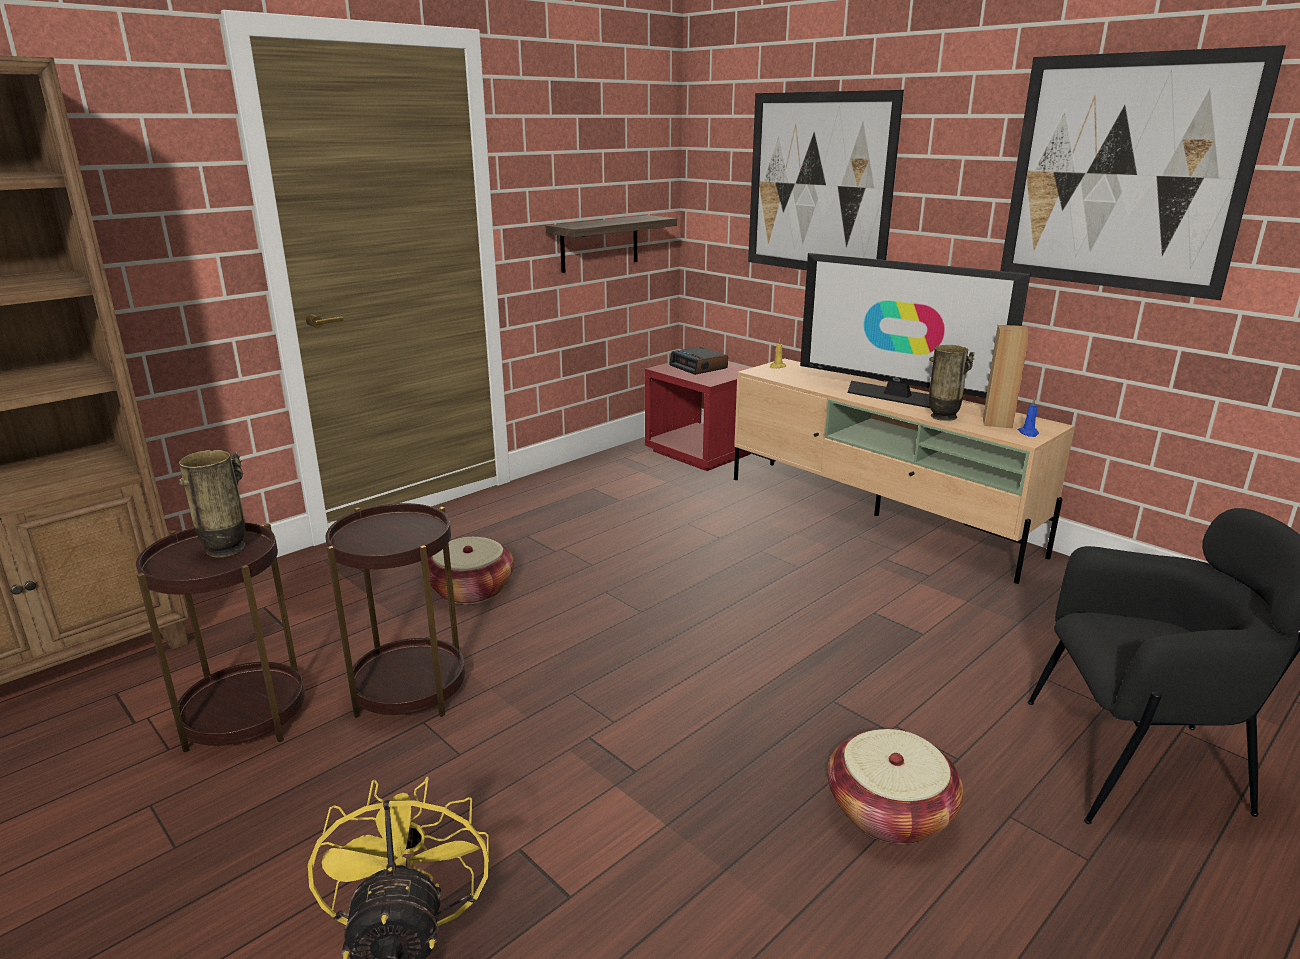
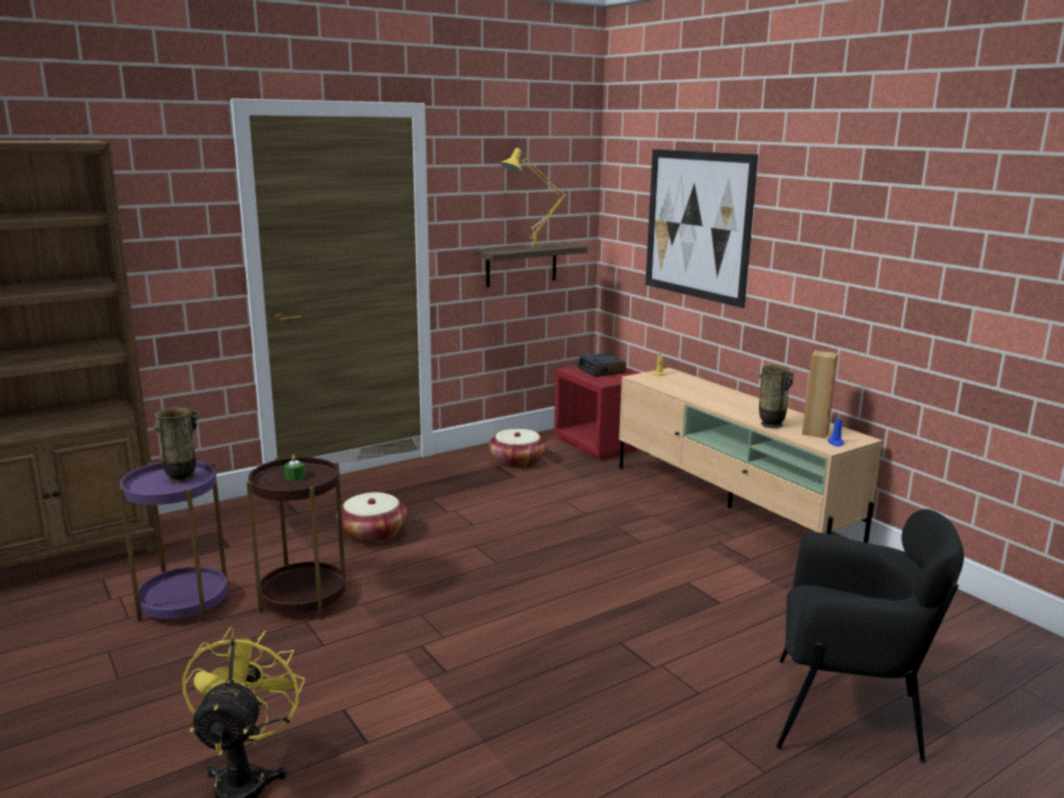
camera: 10 degrees right, 5 degrees down
(244, 717) = (184, 604): brown side table -> purple side table
(389, 532) = (295, 476): none -> green candle
(615, 221) = (533, 248): none -> yellow table lamp
(890, 811) = (625, 721): basket -> basket (517, 462)
(897, 396) = (744, 405): television -> none
(1124, 174) = (915, 233): picture -> none

